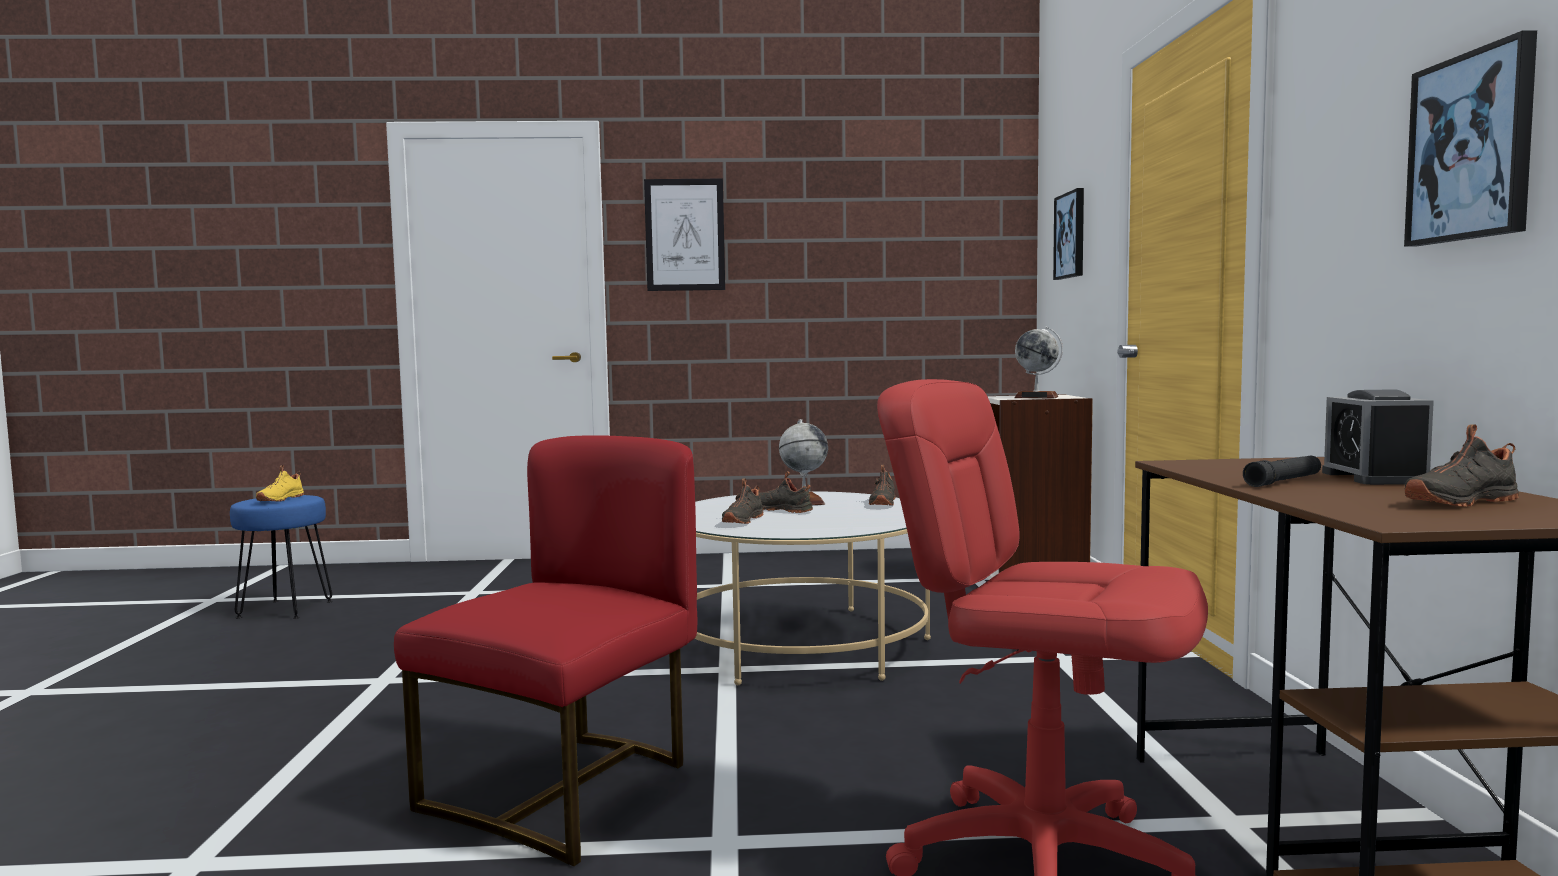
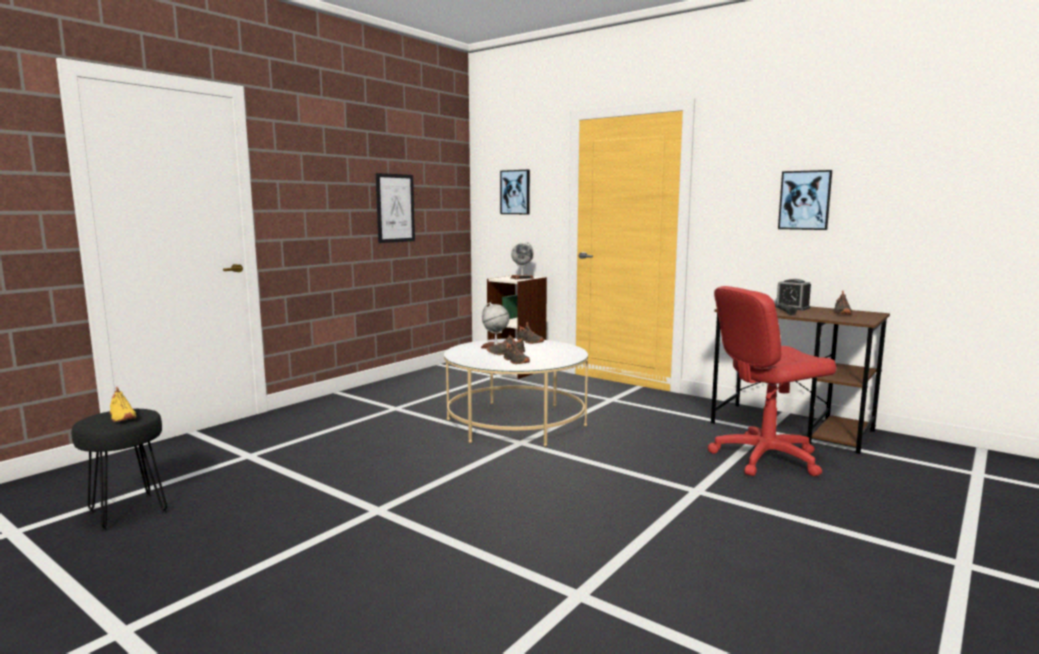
camera: 50 degrees left, 5 degrees up
(286, 609) = (128, 511): blue stool -> black stool
(567, 790) = (611, 503): red chair -> none
(685, 235) = (303, 177): picture -> picture (395, 208)

